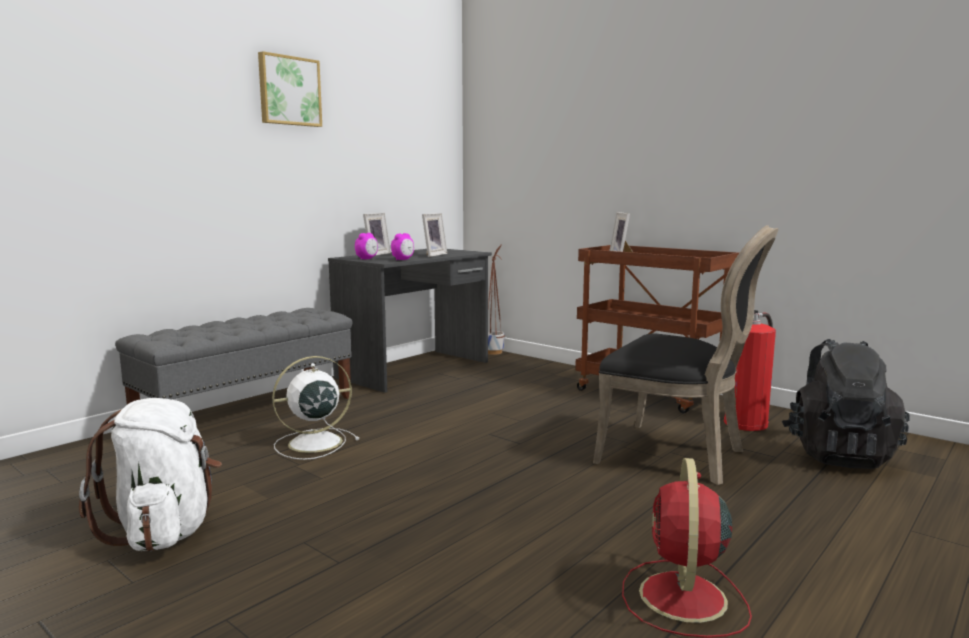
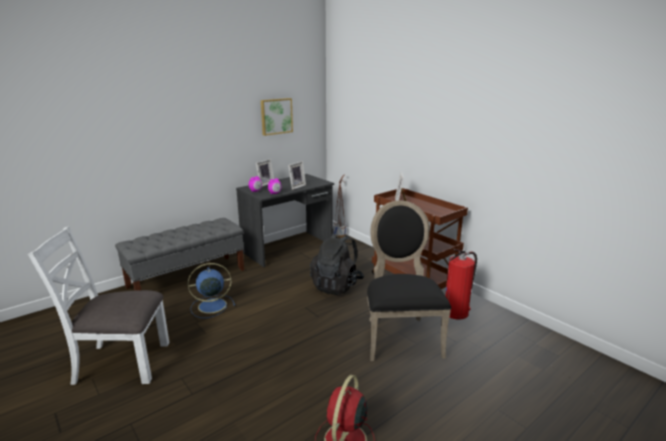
camera: 10 degrees right, 10 degrees up
(164, 531) = (121, 362): white backpack -> white chair
(289, 91) = (208, 96): picture -> picture (276, 116)
(312, 443) = (211, 306): white fan -> blue fan
(677, 455) = (400, 335): black chair -> black chair turned 135 degrees counterclockwise
(838, 454) = (495, 344): black backpack -> black backpack (336, 285)

